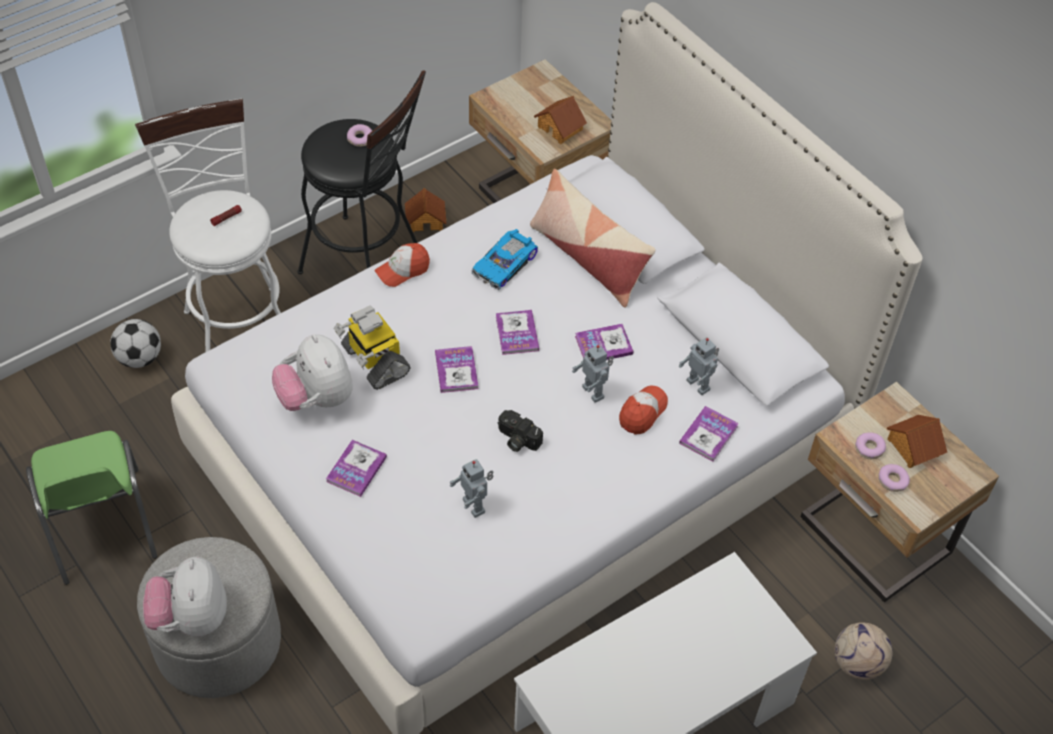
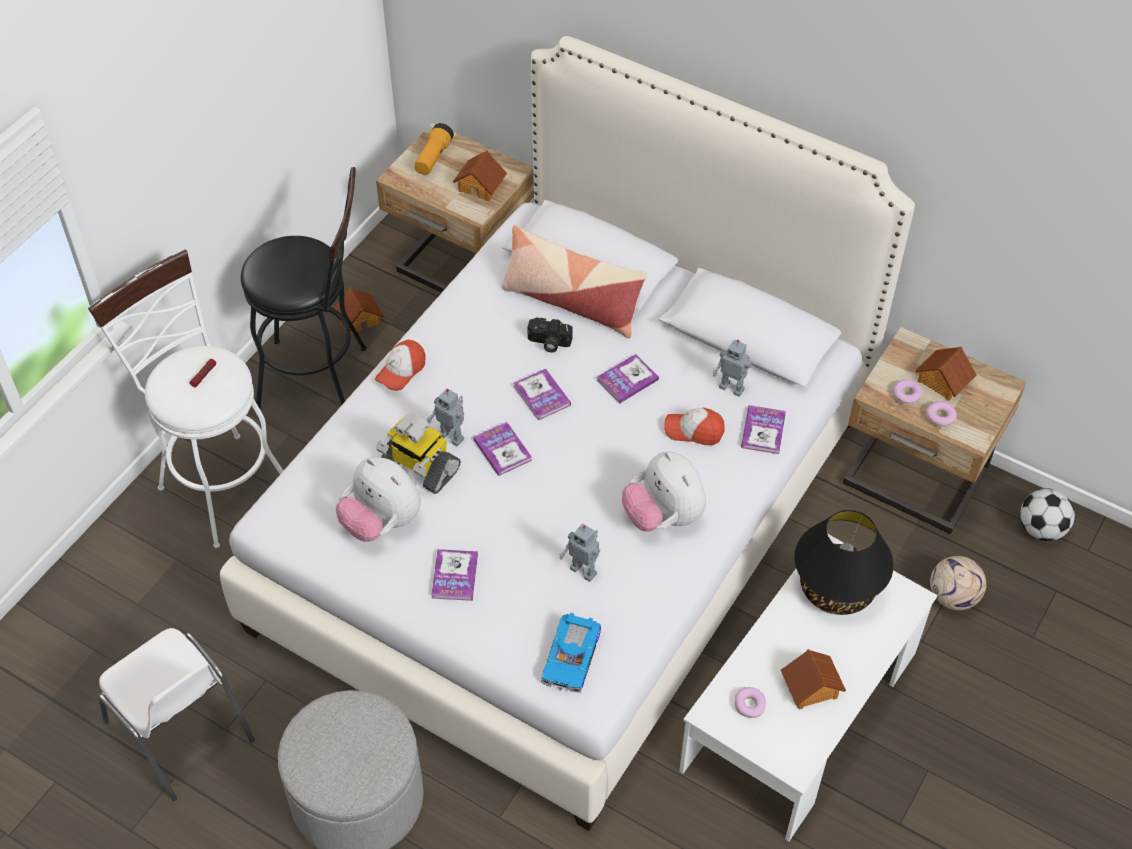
camera: 20 degrees left, 0 degrees up
(100, 528) = (181, 732): green chair -> white chair
(140, 358) = (136, 550): football -> football (1041, 529)
(191, 617) = (348, 778): plush toy -> plush toy (663, 516)
(360, 139) = (297, 255): donut -> donut (749, 705)
(506, 265) = (498, 333): toy car -> toy car (573, 657)
(516, 439) = (591, 495): camera -> camera (548, 343)
(530, 90) = (433, 157): none -> flashlight
(594, 392) = (640, 426): toy robot -> toy robot (452, 436)
(642, 412) = (694, 430): cap -> cap turned 90 degrees counterclockwise
(648, 695) = (811, 688): none -> toy house
(720, 611) = (837, 589): none -> black table lamp

